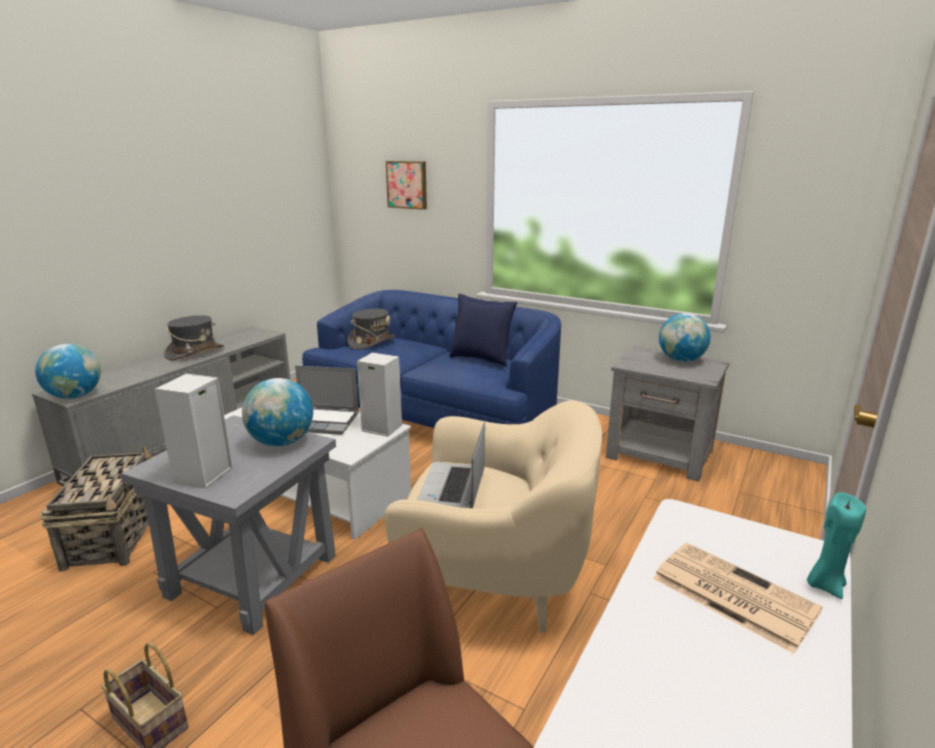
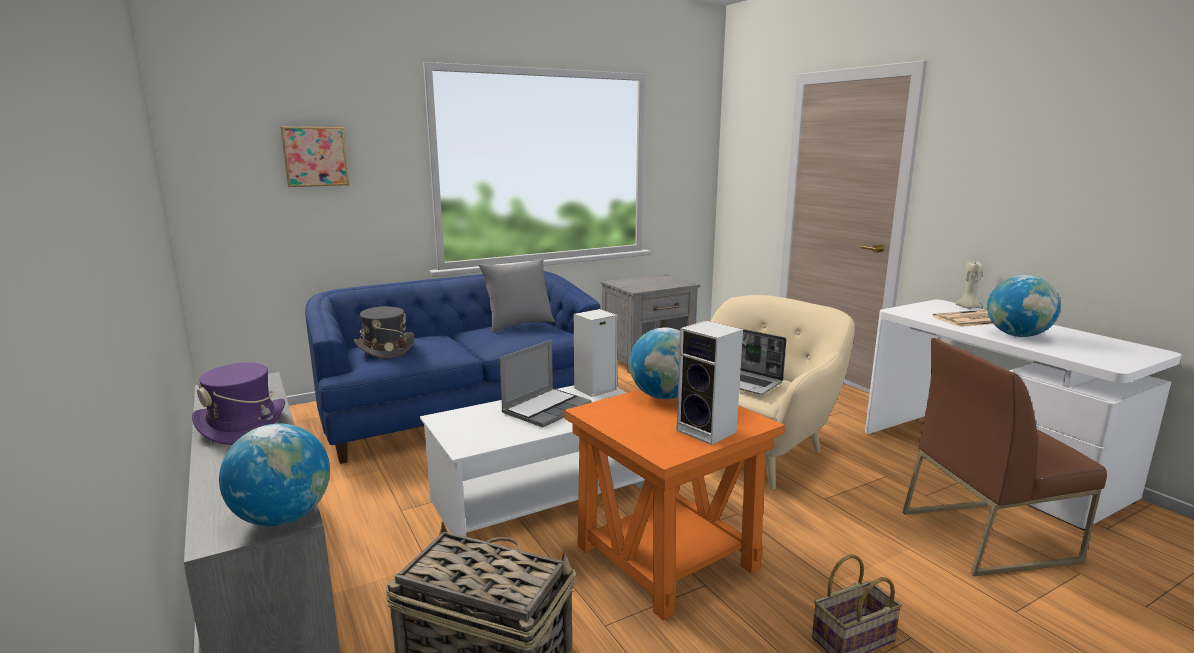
camera: 60 degrees left, 5 degrees down
(195, 352) = (243, 425): grey hat -> purple hat
(253, 576) = (668, 557): grey side table -> orange side table
(481, 359) = (518, 325): blue pillow -> grey pillow
(681, 360) = (647, 280): globe -> globe (1017, 335)
(824, 585) = (968, 308): turquoise candle -> beige candle

